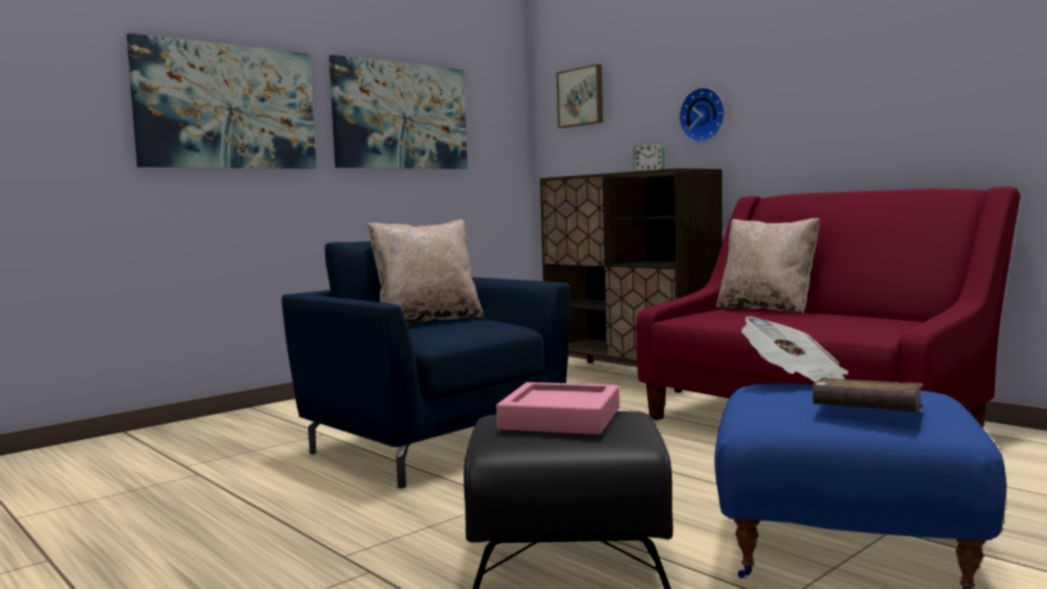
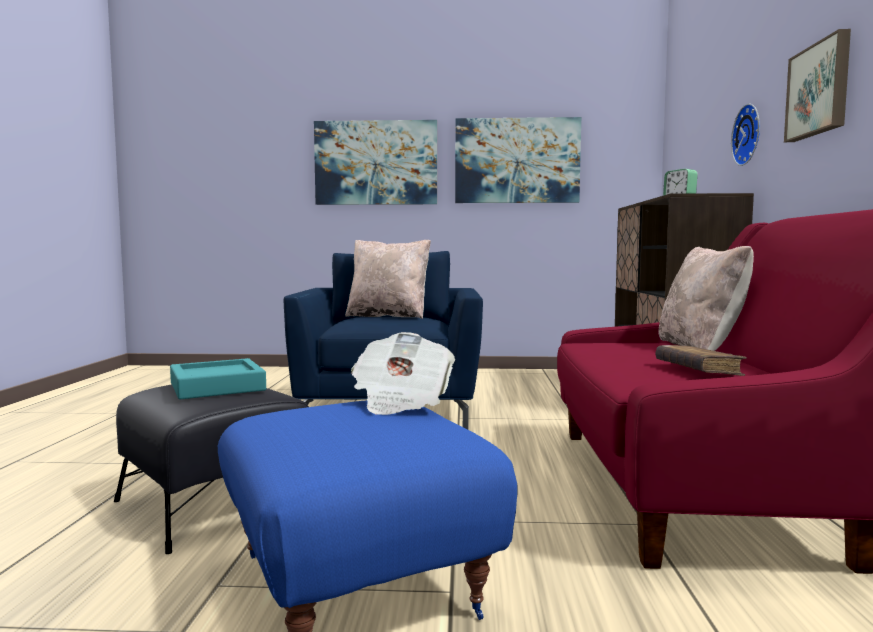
camera: 45 degrees right, 0 degrees up
(560, 419) = (217, 387): pink tray -> turquoise tray
(581, 97) = (685, 129): picture -> picture (820, 90)
(866, 410) = (302, 432): brown book -> brown book (697, 370)

